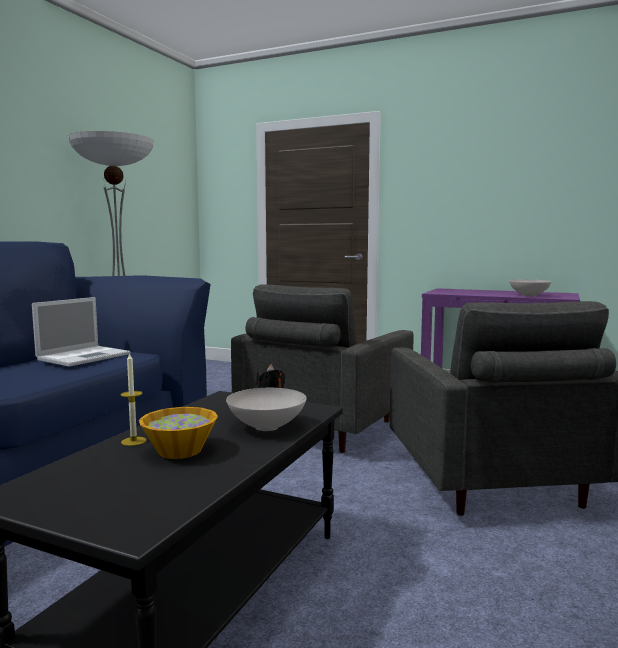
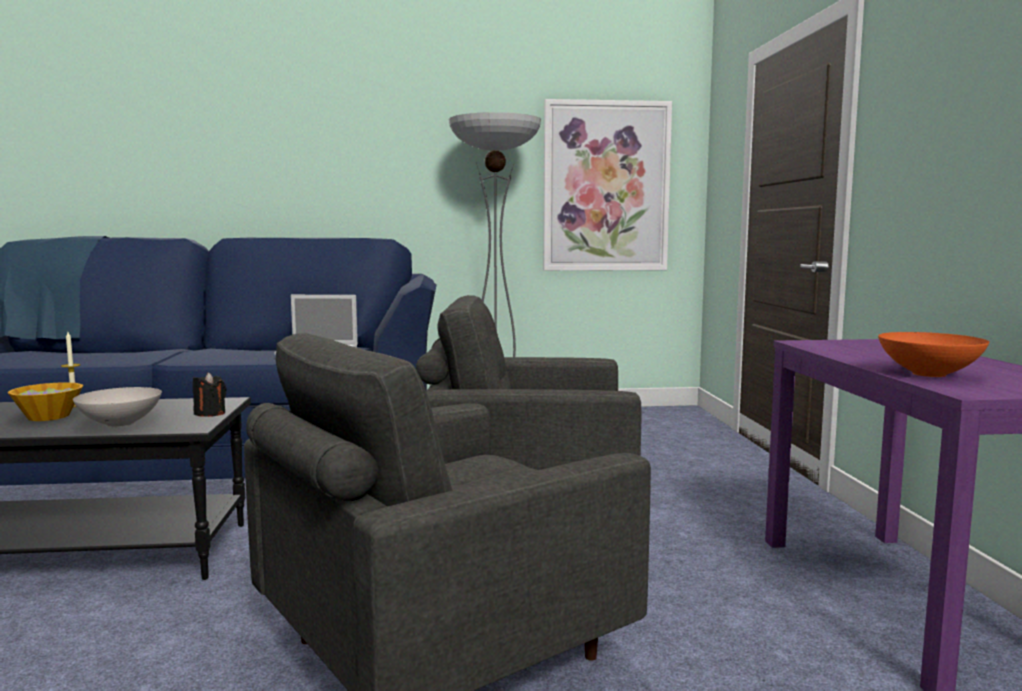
camera: 60 degrees right, 0 degrees up
(151, 202) = (606, 186): none -> picture
(529, 295) = (930, 374): white bowl -> orange bowl

